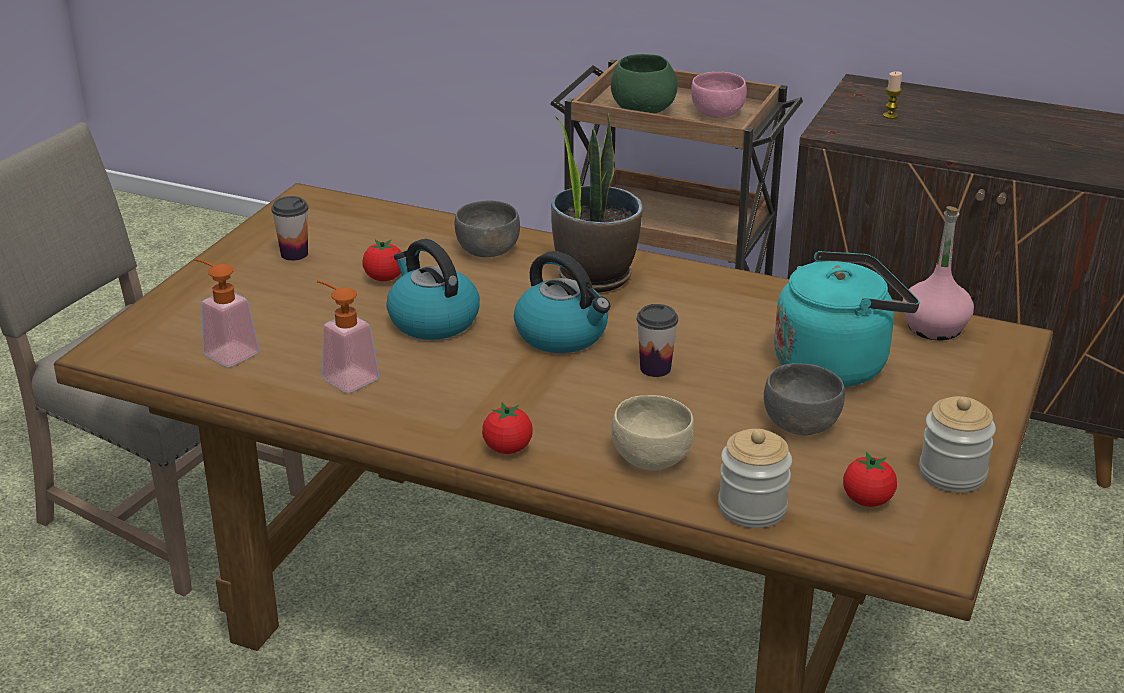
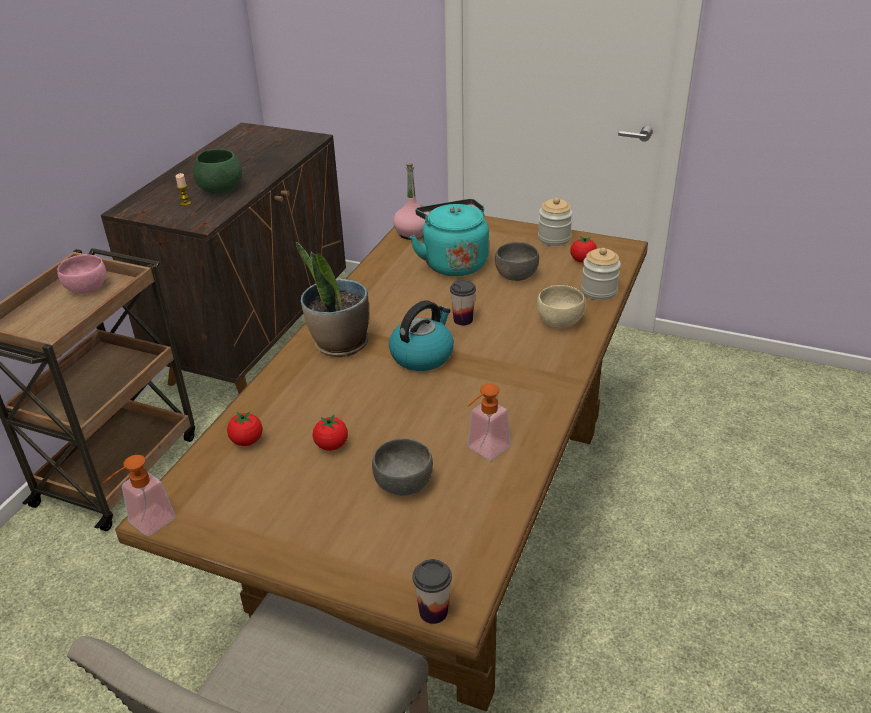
camera: 90 degrees left, 5 degrees up
(225, 351) = (451, 524): soap dispenser -> soap dispenser (145, 525)
(294, 254) = (278, 506): cup -> cup (433, 611)
(432, 320) = (402, 414): kettle -> none
(488, 250) = (291, 394): grey bowl -> grey bowl (404, 483)
(507, 449) = (562, 371): tomato -> tomato (247, 441)
(642, 110) = (62, 321): green bowl -> green bowl (220, 189)

